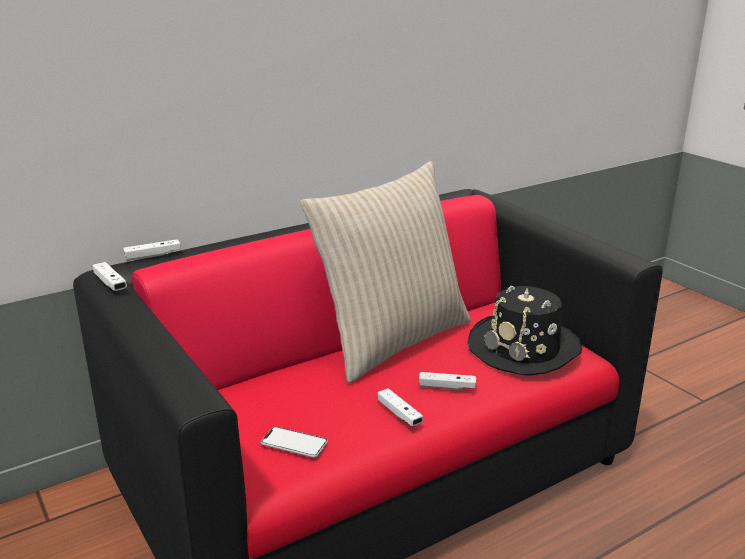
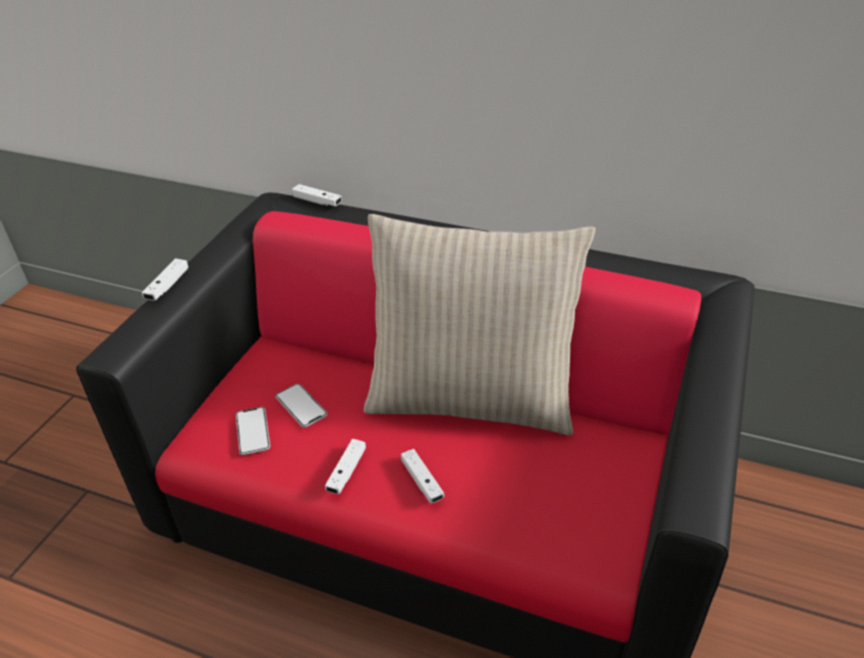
camera: 55 degrees right, 15 degrees up
(110, 283) = (249, 213): white game controller -> white game controller (167, 286)
(299, 409) = (301, 406): none -> phone
(525, 348) = (563, 506): black hat -> none

